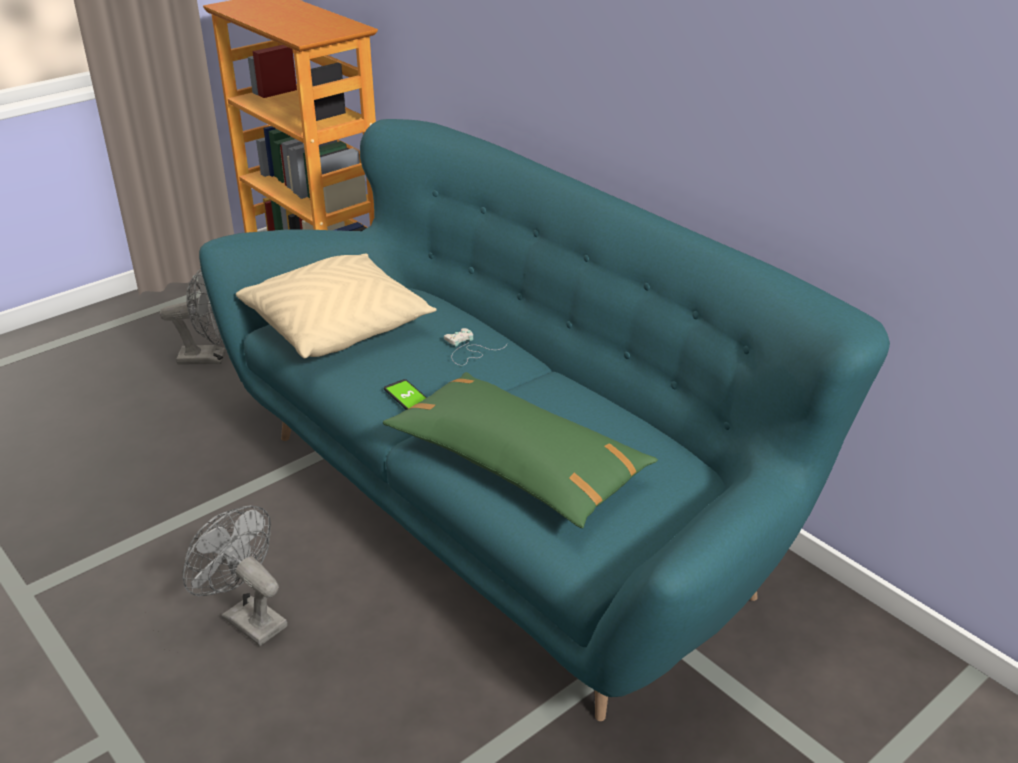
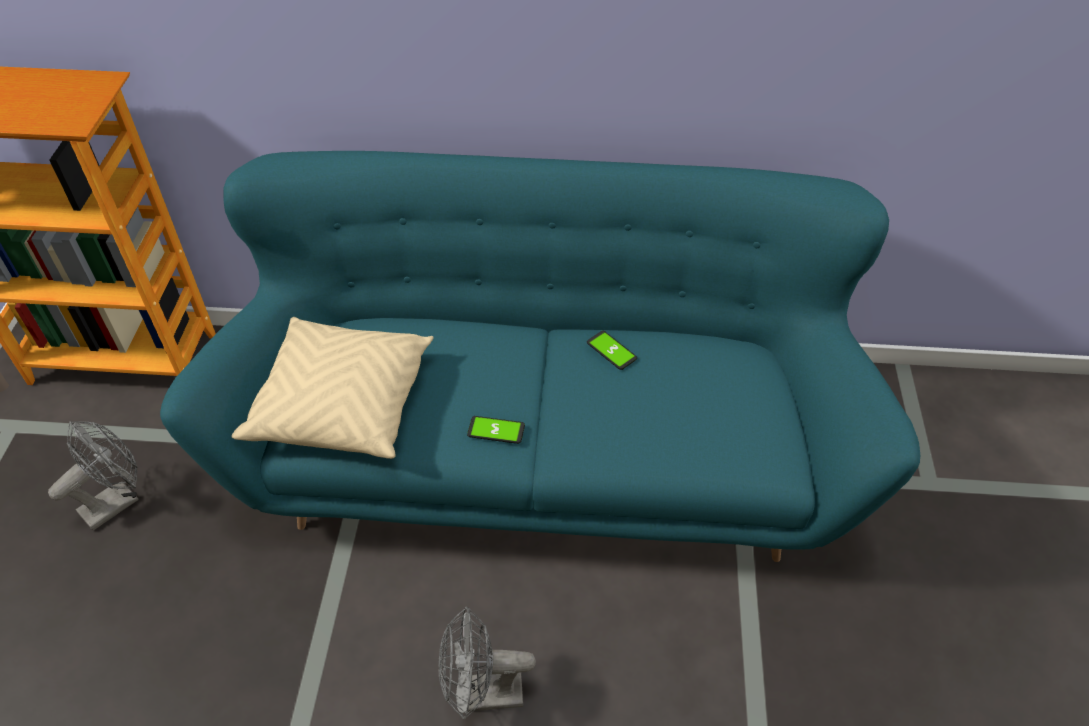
camera: 45 degrees left, 15 degrees up
(467, 350) = (479, 355): white game controller -> none
(517, 464) = (645, 430): green pillow -> none
(573, 403) = (611, 351): none -> phone

